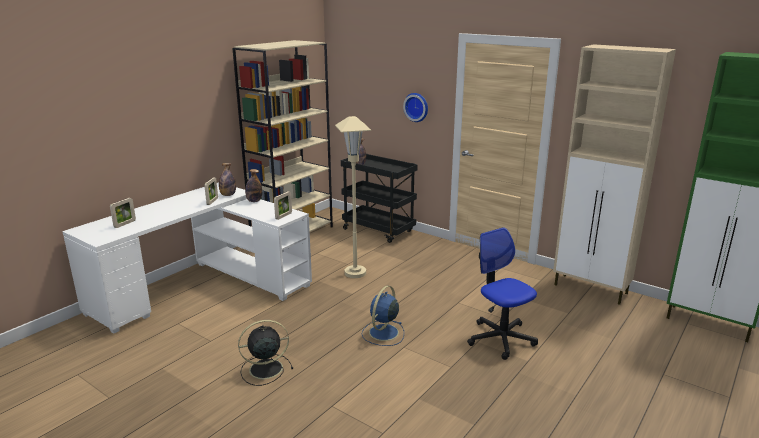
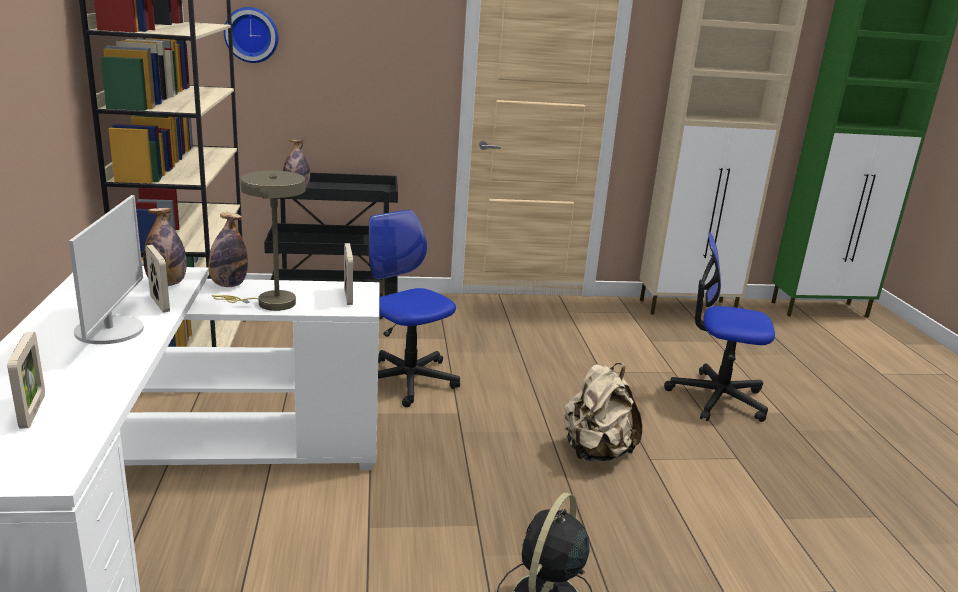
camera: 45 degrees left, 0 degrees up
(183, 206) = (110, 330): none -> monitor
(253, 211) = (269, 303): none -> beige table lamp
(355, 273) = (407, 380): beige floor lamp -> office chair
(383, 333) = (595, 452): blue fan -> beige backpack
(417, 107) = (386, 75): wall clock -> wall clock (252, 35)

